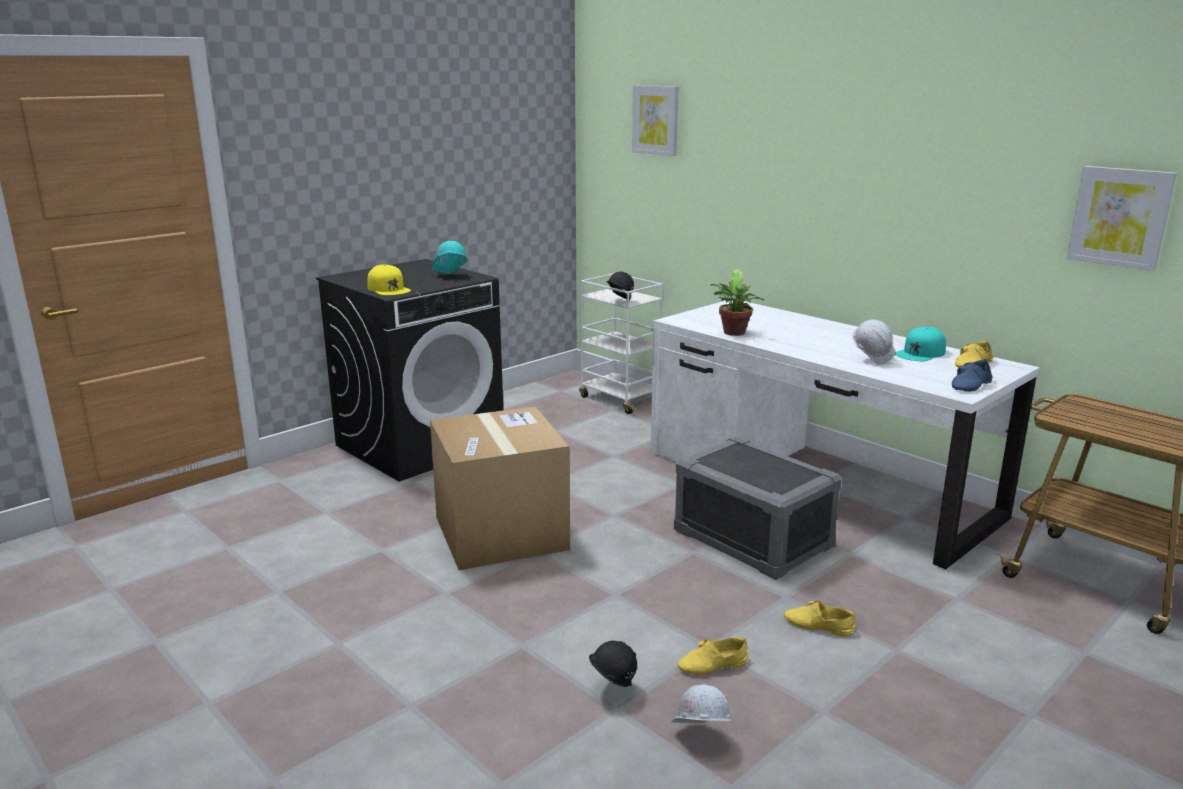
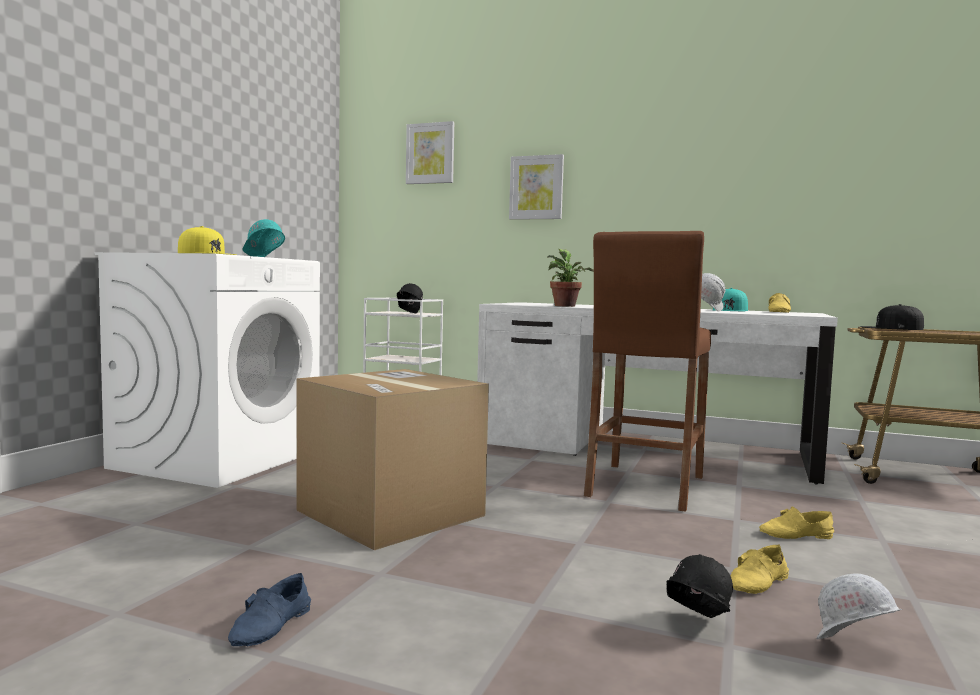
camera: 25 degrees left, 15 degrees down
(420, 444) = (218, 459): black washing machine -> white washing machine
(751, 539) = (645, 486): grey storage box -> brown stool
(972, 385) = (809, 314): blue shoe -> blue shoe (273, 625)
(1091, 407) = (891, 328): none -> black cap
(1120, 217) = (871, 183): picture -> picture (536, 187)

